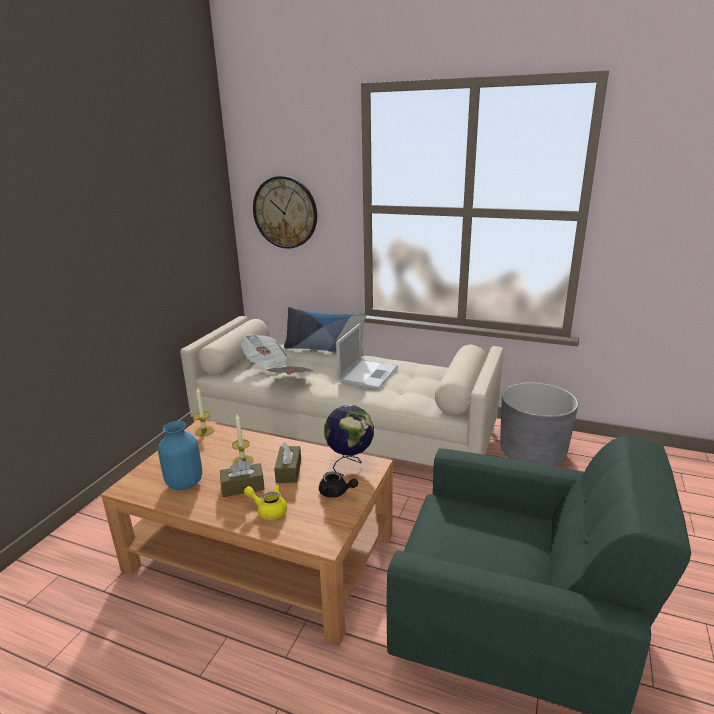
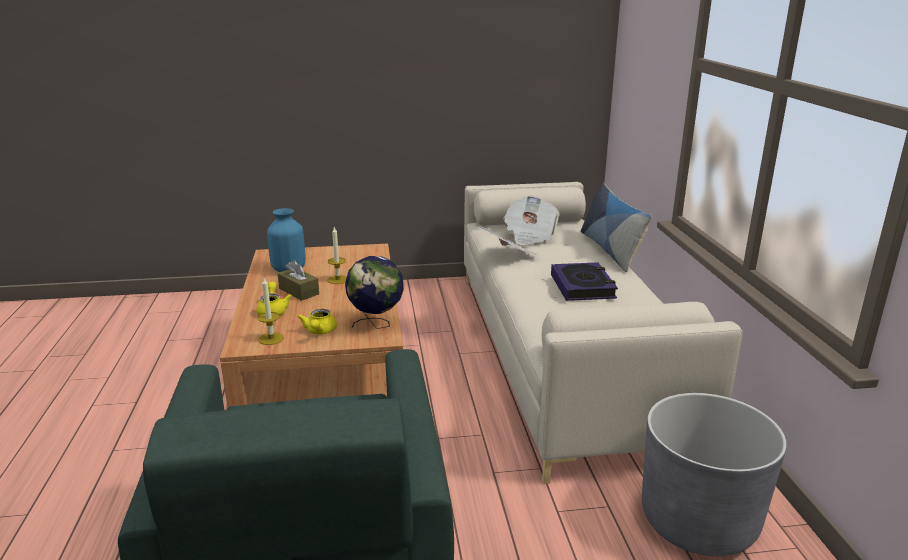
camera: 60 degrees right, 0 degrees up
(204, 431) = (371, 251): candle -> candle (271, 339)
(285, 212) = (642, 59): wall clock -> none
(288, 471) = (338, 302): brown tissue box -> none
(336, 492) = (319, 332): black teapot -> yellow teapot
(368, 374) = (582, 286): laptop -> book

